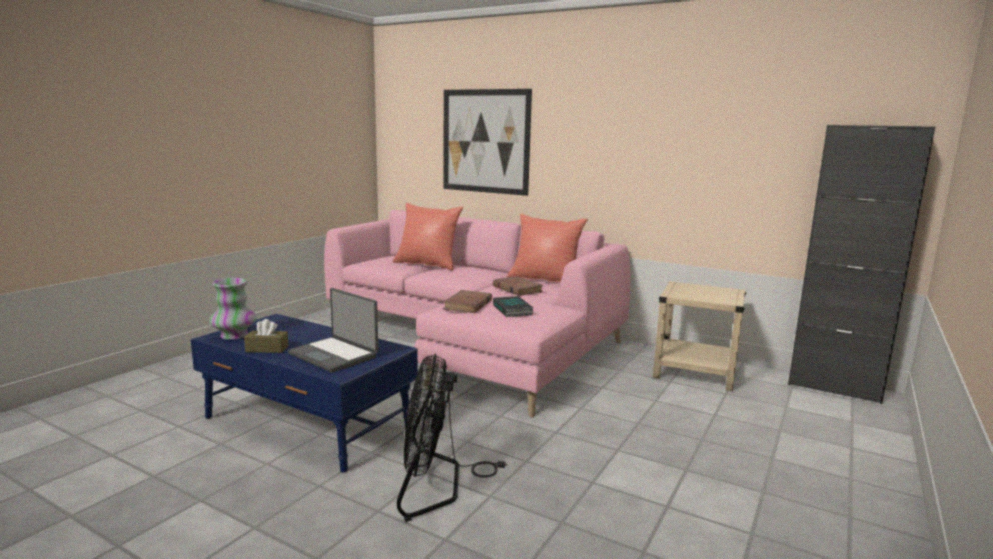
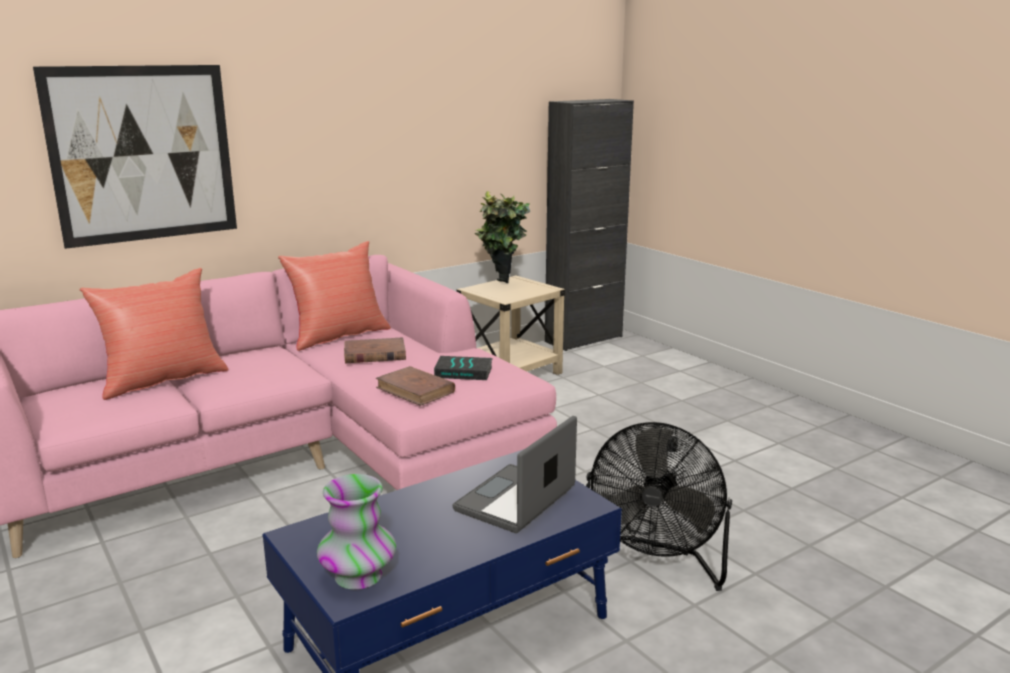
camera: 65 degrees left, 5 degrees up
(267, 349) = (452, 549): brown tissue box -> none
(334, 355) = (517, 501): laptop -> laptop turned 150 degrees clockwise
(702, 289) = (501, 286): none -> potted plant

